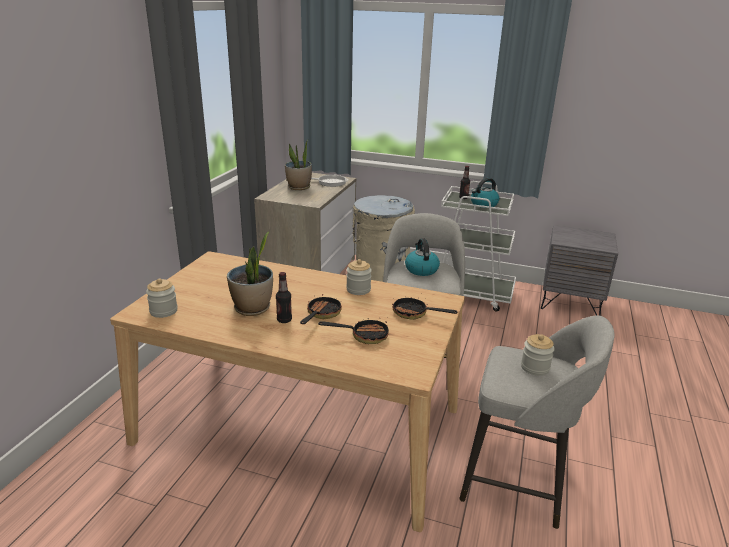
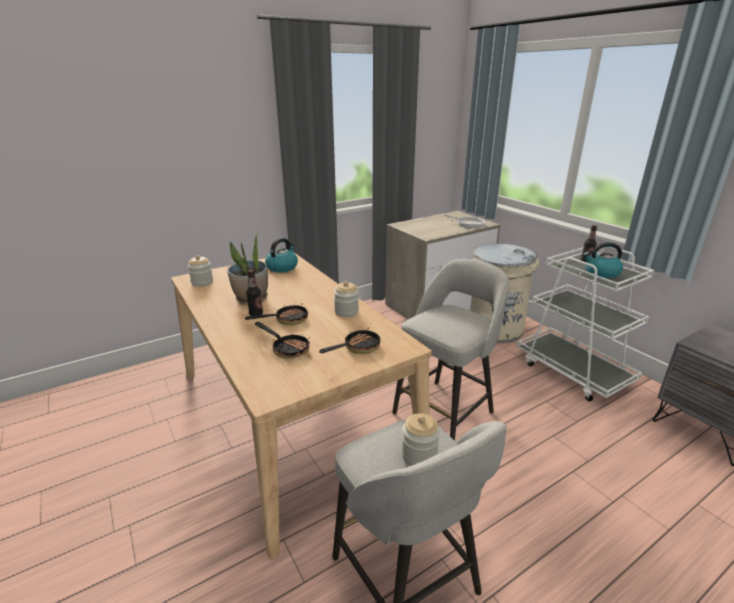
camera: 40 degrees right, 0 degrees up
(299, 187) = (435, 223): potted plant -> none
(415, 314) = (357, 348): frying pan -> frying pan turned 75 degrees clockwise
(421, 269) = (452, 317): kettle -> kettle (282, 267)

